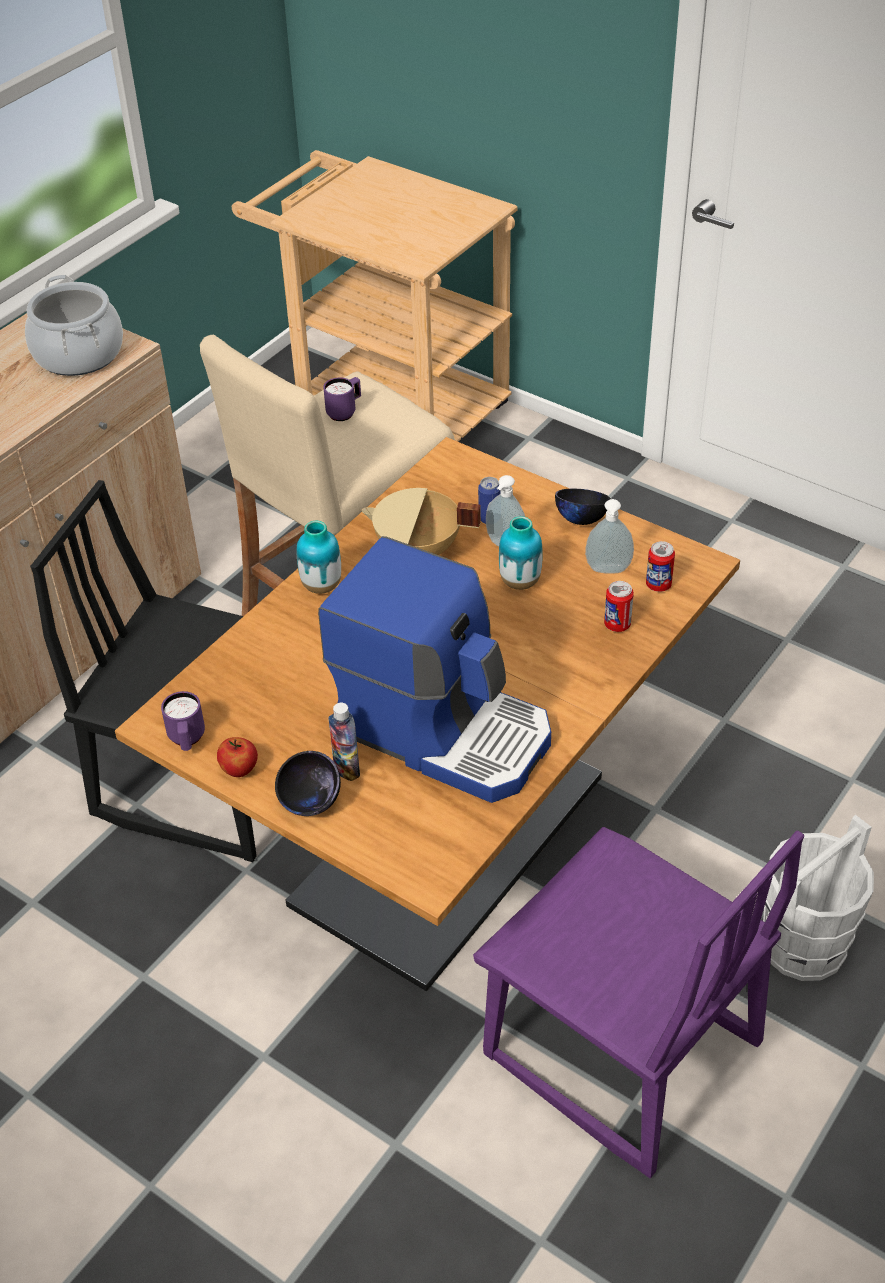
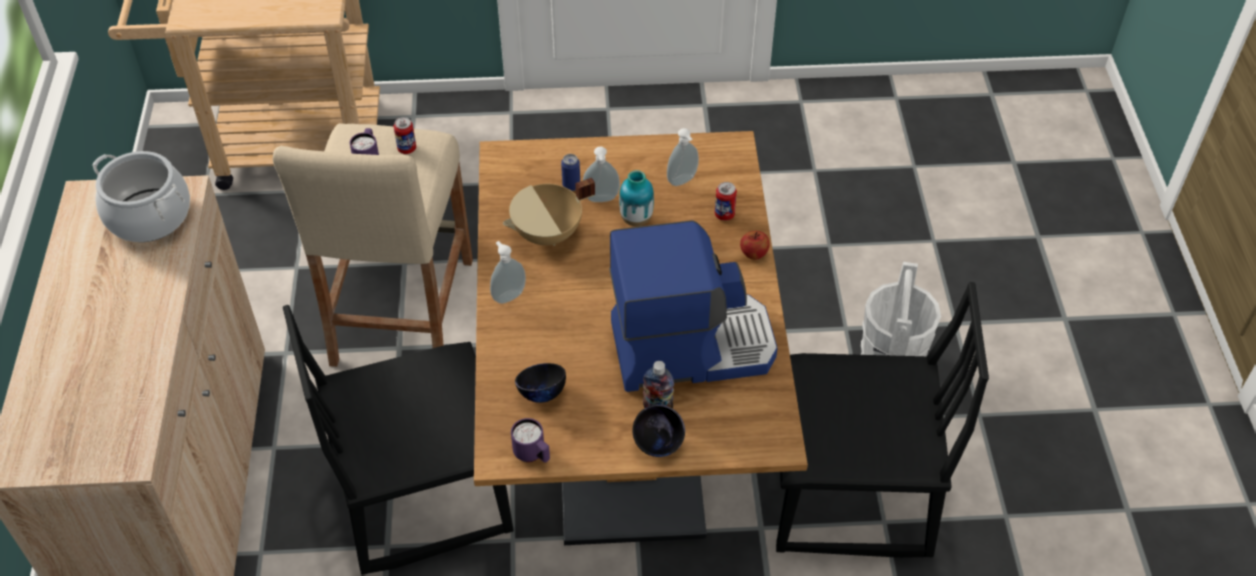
camera: 40 degrees left, 5 degrees up
(239, 769) = (589, 452): apple -> apple (753, 254)
(321, 586) = (508, 295): vase -> soap dispenser
(581, 518) = (631, 154): black bowl -> black bowl (541, 392)
(620, 1052) = (850, 496): purple chair -> black chair
(658, 585) = (722, 174): can -> can (407, 149)

